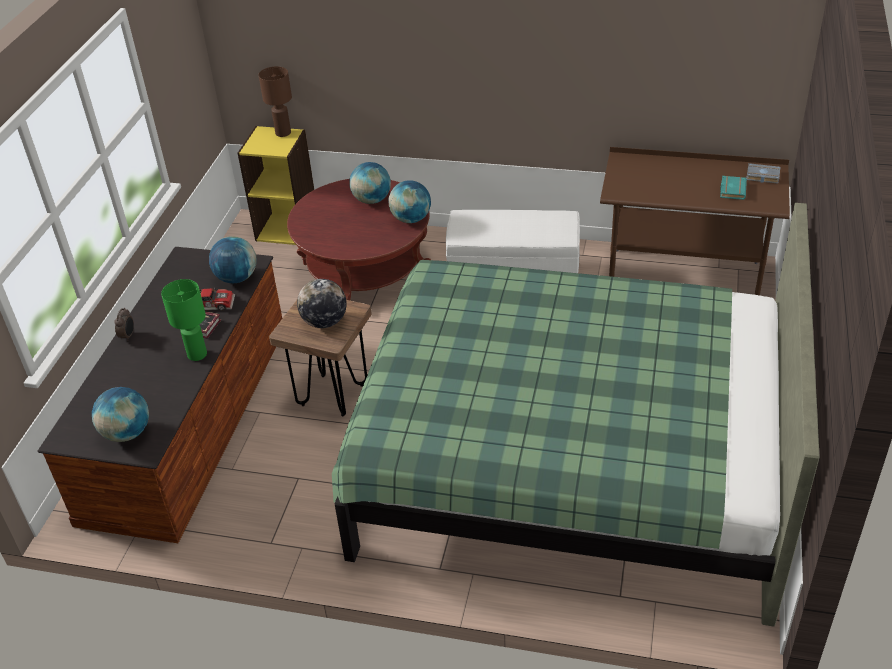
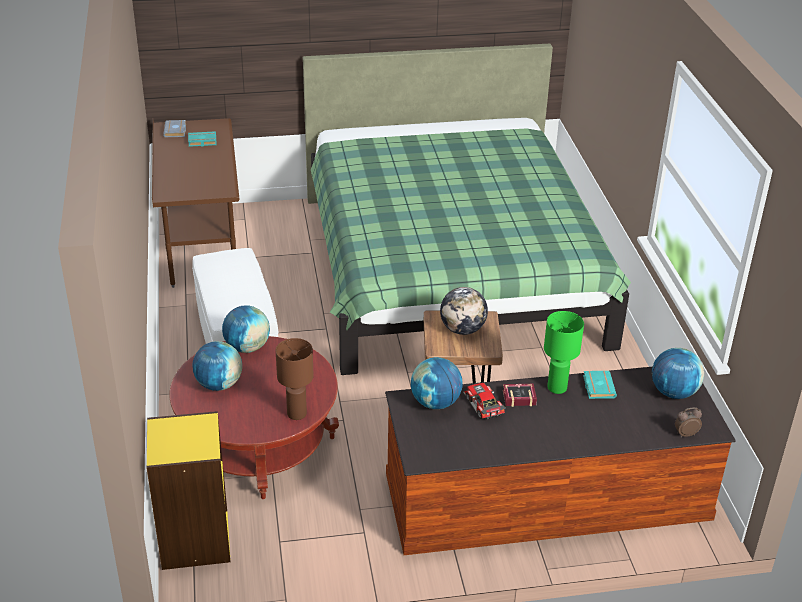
camera: 115 degrees left, 5 degrees down
(128, 336) = (564, 446): alarm clock -> alarm clock (685, 434)
(177, 382) = (597, 386): none -> turquoise book
(283, 133) = (161, 433): brown table lamp -> brown table lamp (297, 413)

